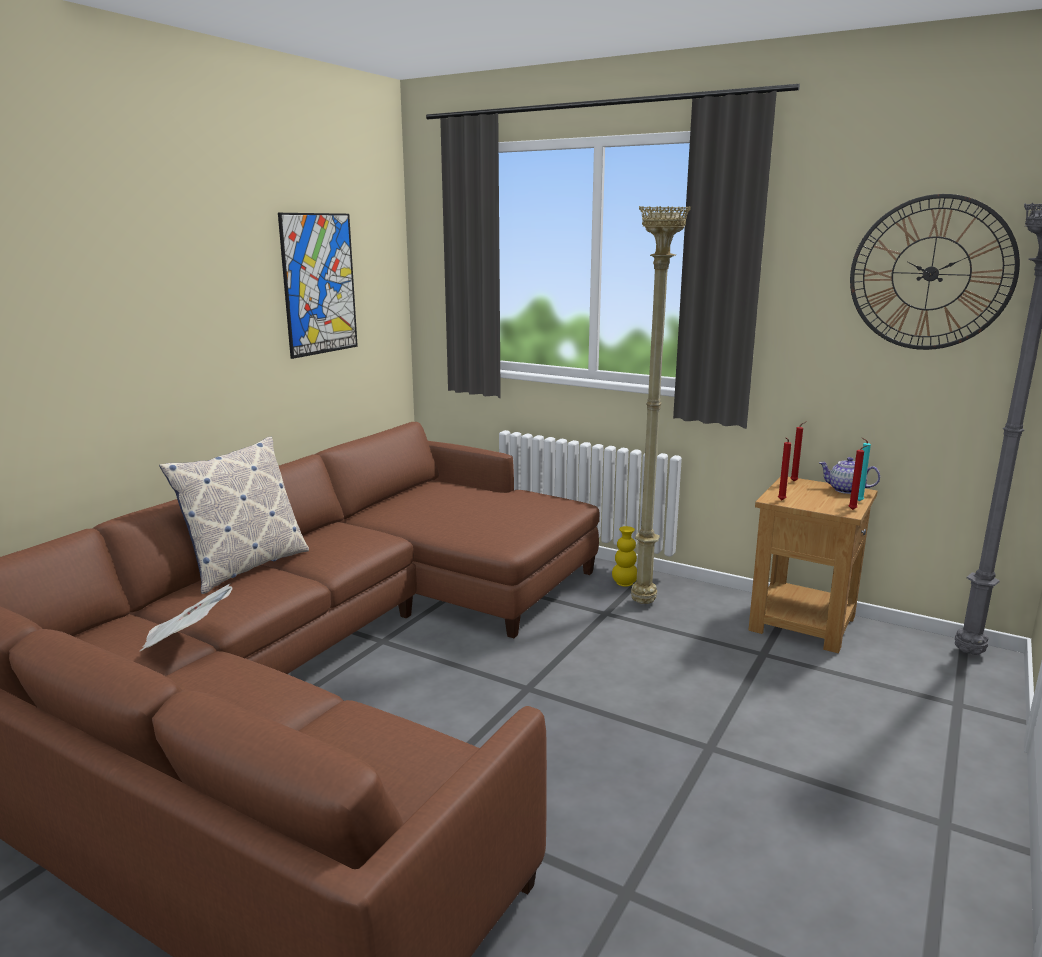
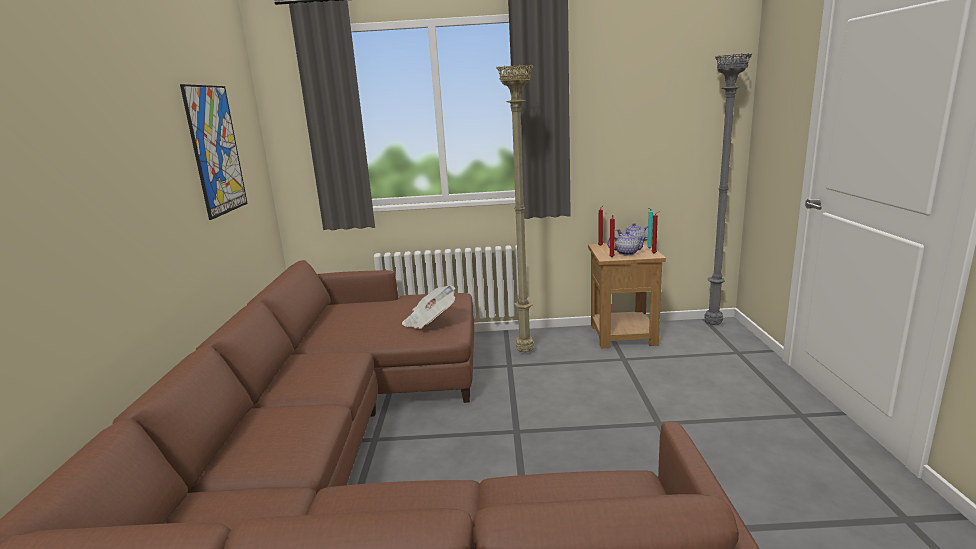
camera: 30 degrees left, 0 degrees up
(188, 639) = (292, 489): newspaper -> newspaper (430, 321)
(245, 566) = (258, 413): pillow -> none
(624, 583) = (500, 343): yellow vase -> none
(813, 500) = (627, 253): none -> teapot
(930, 273) = (664, 102): wall clock -> none

